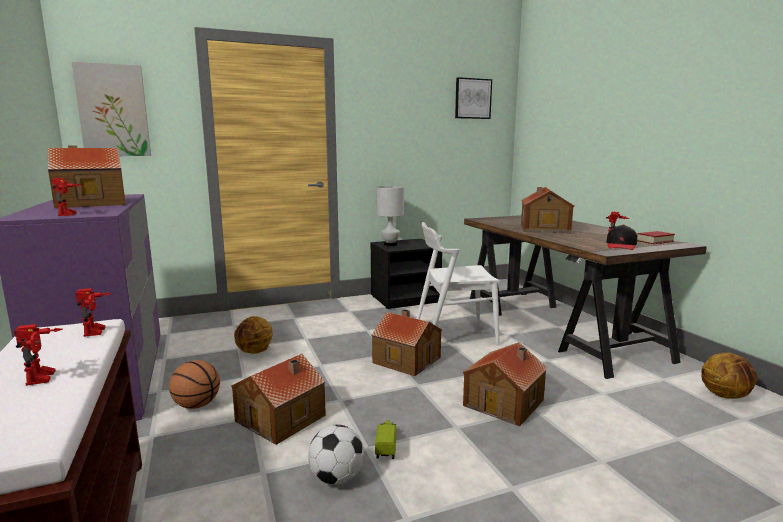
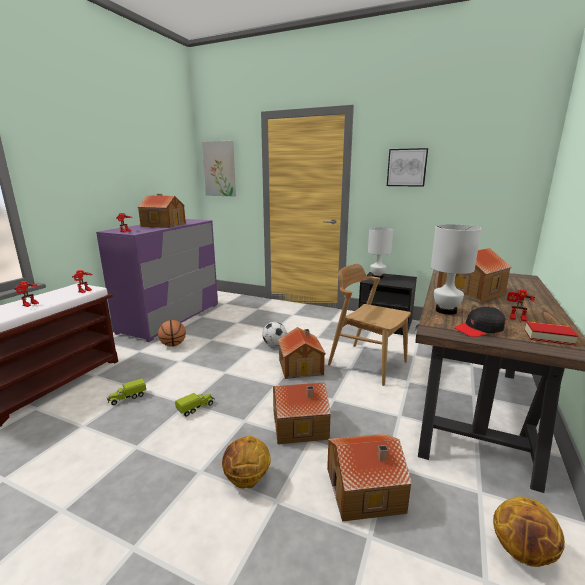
camera: 45 degrees right, 5 degrees up
(255, 352) = (239, 328): basketball -> basketball (246, 479)
(271, 489) = (127, 398): none -> toy truck
(282, 418) = (187, 368): toy house -> toy house (366, 490)
(336, 478) = (152, 409): football -> football (274, 344)
(454, 334) = (367, 363): white chair -> brown chair
(472, 98) = (494, 145): picture -> picture (406, 167)
(573, 241) = (445, 311): none -> white table lamp

